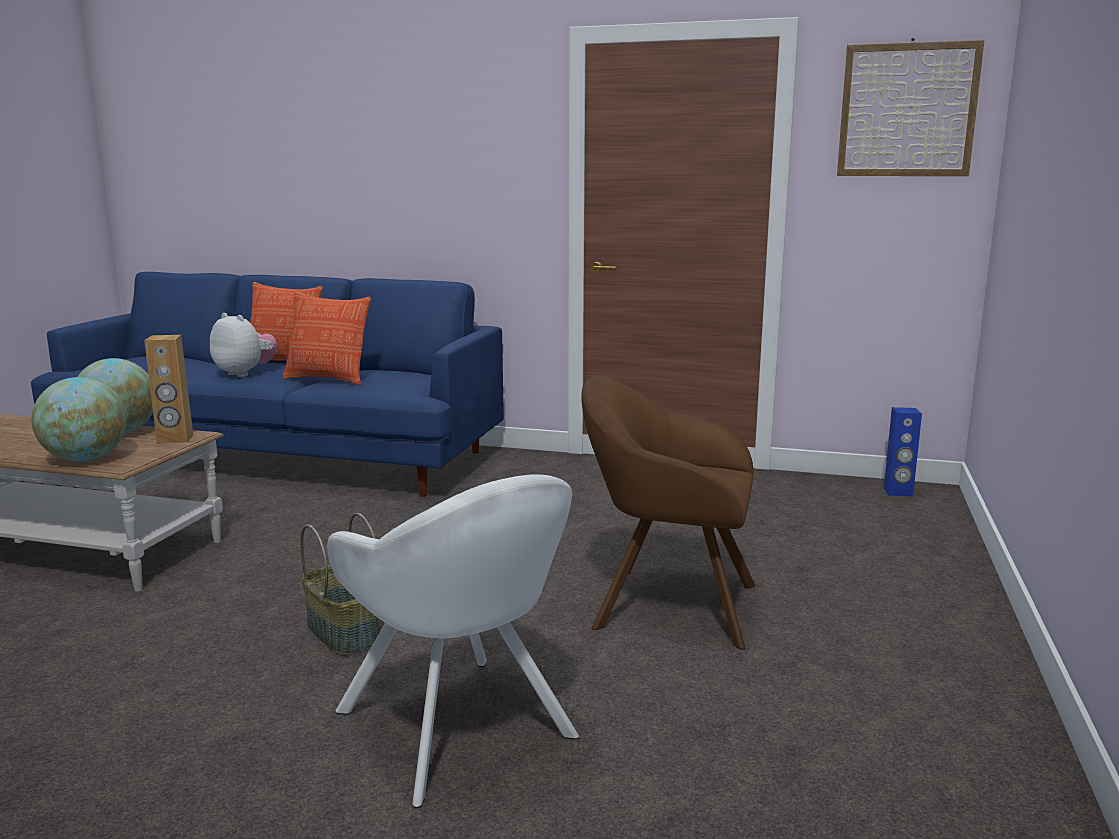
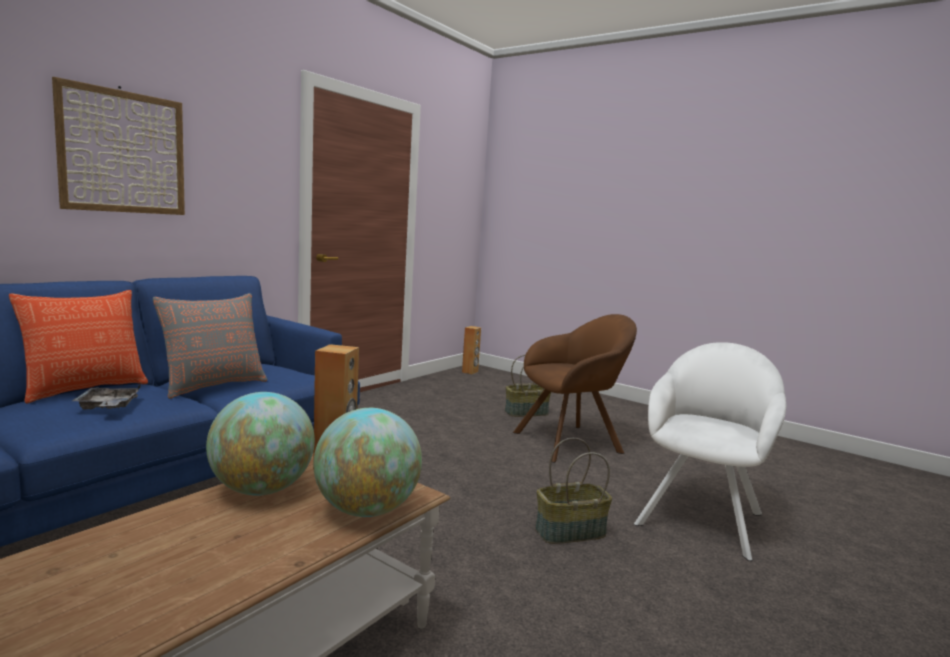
camera: 70 degrees left, 5 degrees down
(245, 373) = (108, 407): plush toy -> grey tray
(328, 379) = (214, 386): orange pillow -> grey pillow
(460, 730) = (701, 516): white armchair -> white armchair turned 45 degrees counterclockwise
(666, 604) = (572, 442): brown armchair -> brown armchair turned 150 degrees counterclockwise
(758, 556) = (526, 412): none -> basket
(898, 492) = (470, 372): blue speaker -> brown speaker
(907, 108) = (457, 167): picture -> picture (123, 150)

